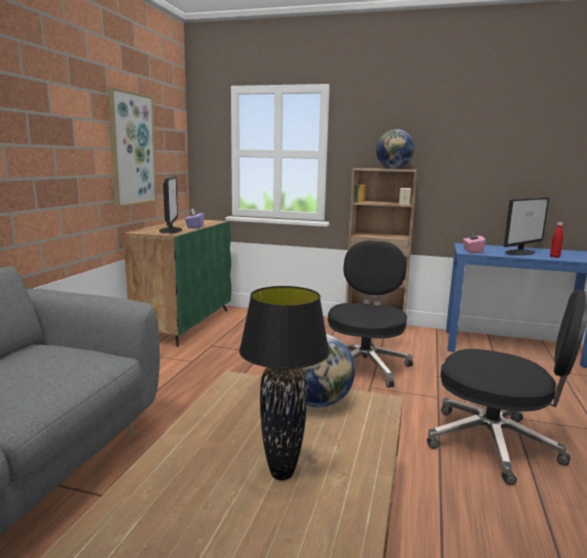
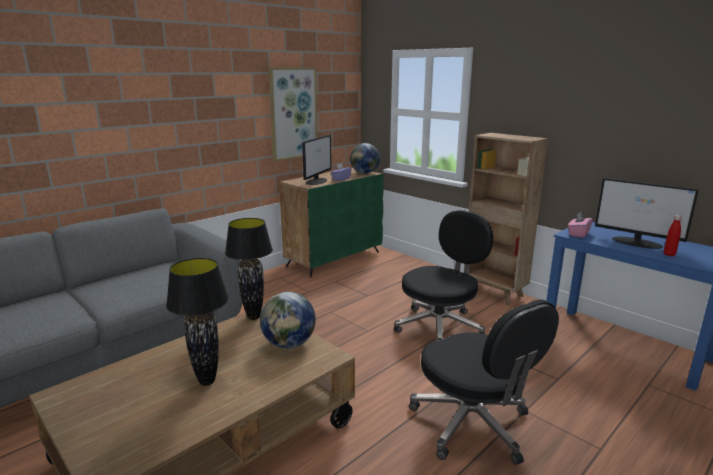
camera: 30 degrees right, 5 degrees up
(232, 385) = (253, 317): none -> black table lamp
(393, 168) = (519, 137): globe -> globe (365, 173)
(520, 252) = (637, 242): monitor -> monitor turned 45 degrees clockwise

